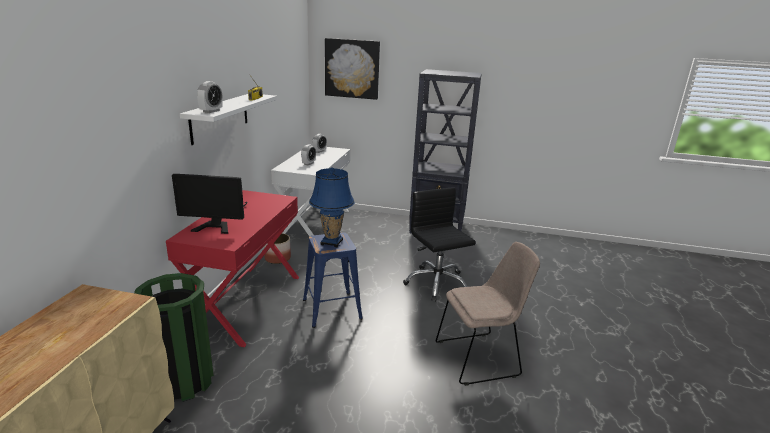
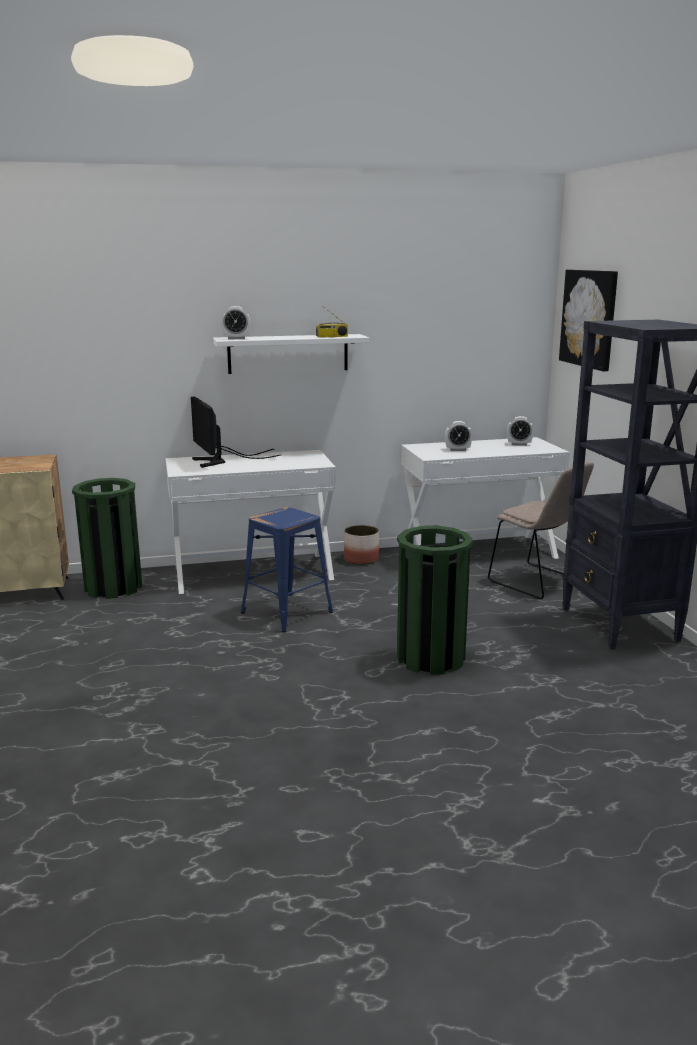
camera: 65 degrees right, 5 degrees down
(245, 303) = (253, 572): red desk -> white desk
(331, 242) = (284, 517): blue table lamp -> none
(436, 283) = (431, 658): black office chair -> green trash can
(479, 358) = (269, 721): beige chair -> beige chair (539, 582)

